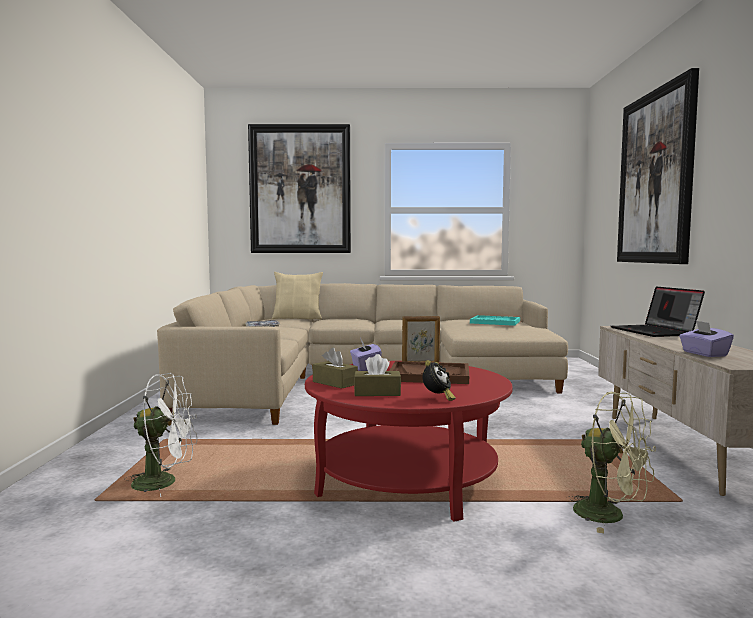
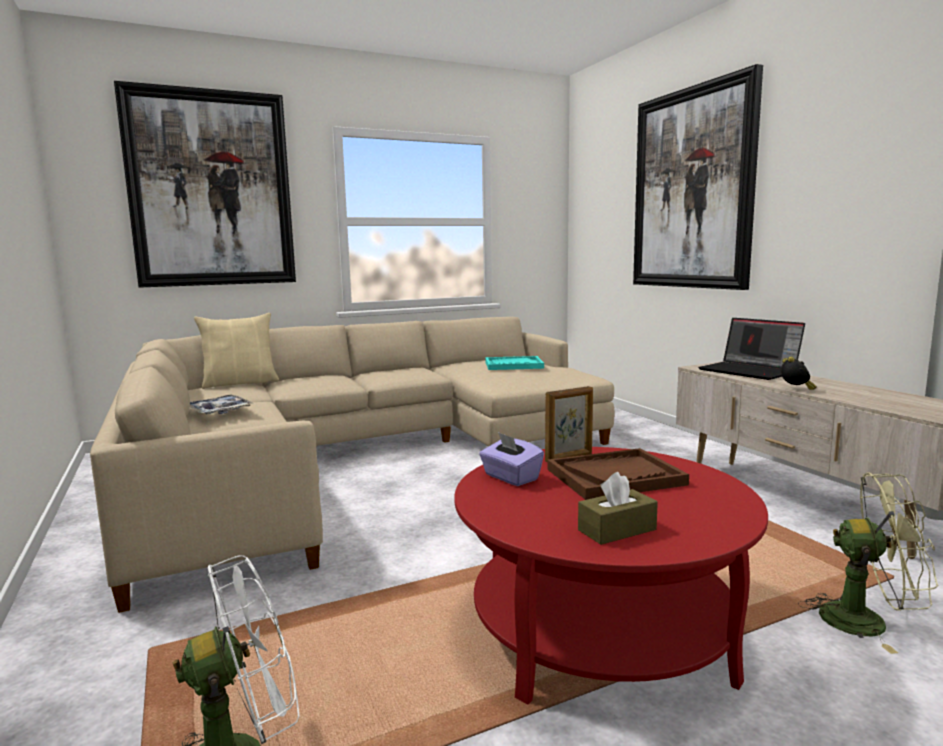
camera: 25 degrees left, 5 degrees up
(335, 383) = (523, 519): brown tissue box -> none
(437, 398) = (708, 524): alarm clock -> alarm clock (796, 389)
(704, 354) = (872, 402): purple tissue box -> none

